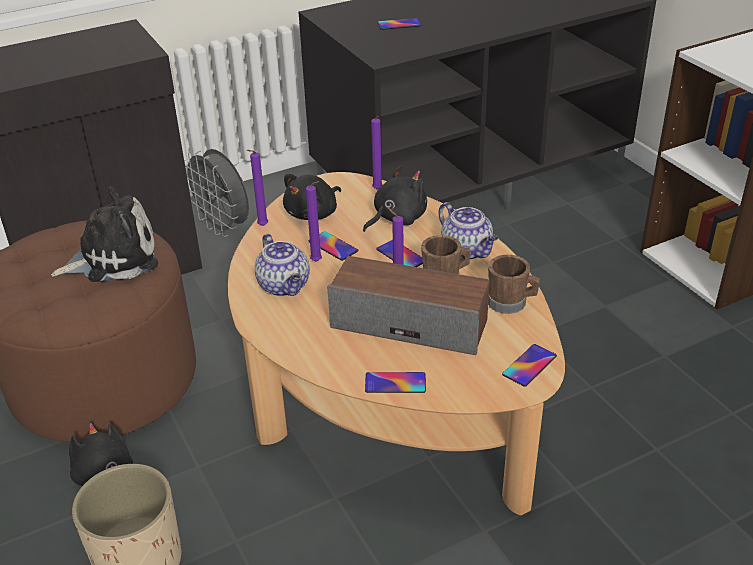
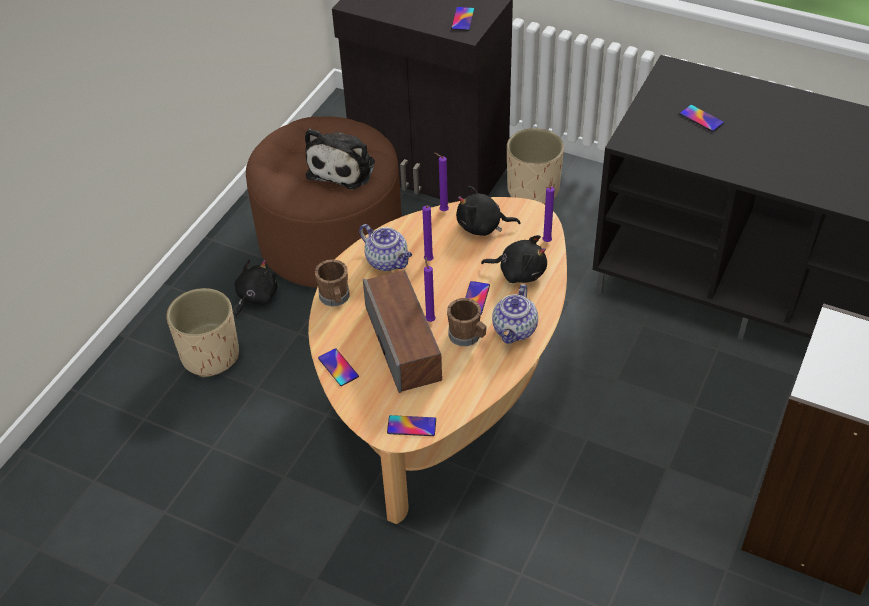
camera: 55 degrees right, 10 degrees up
(113, 257) = (343, 167): plush toy -> plush toy turned 75 degrees clockwise
(224, 227) = (533, 191): grey fan -> beige planter
(285, 286) = (388, 261): teapot -> teapot turned 75 degrees counterclockwise
(333, 246) = (453, 258): phone -> phone (462, 19)
(511, 303) = (473, 384): brown mug -> brown mug (335, 298)

